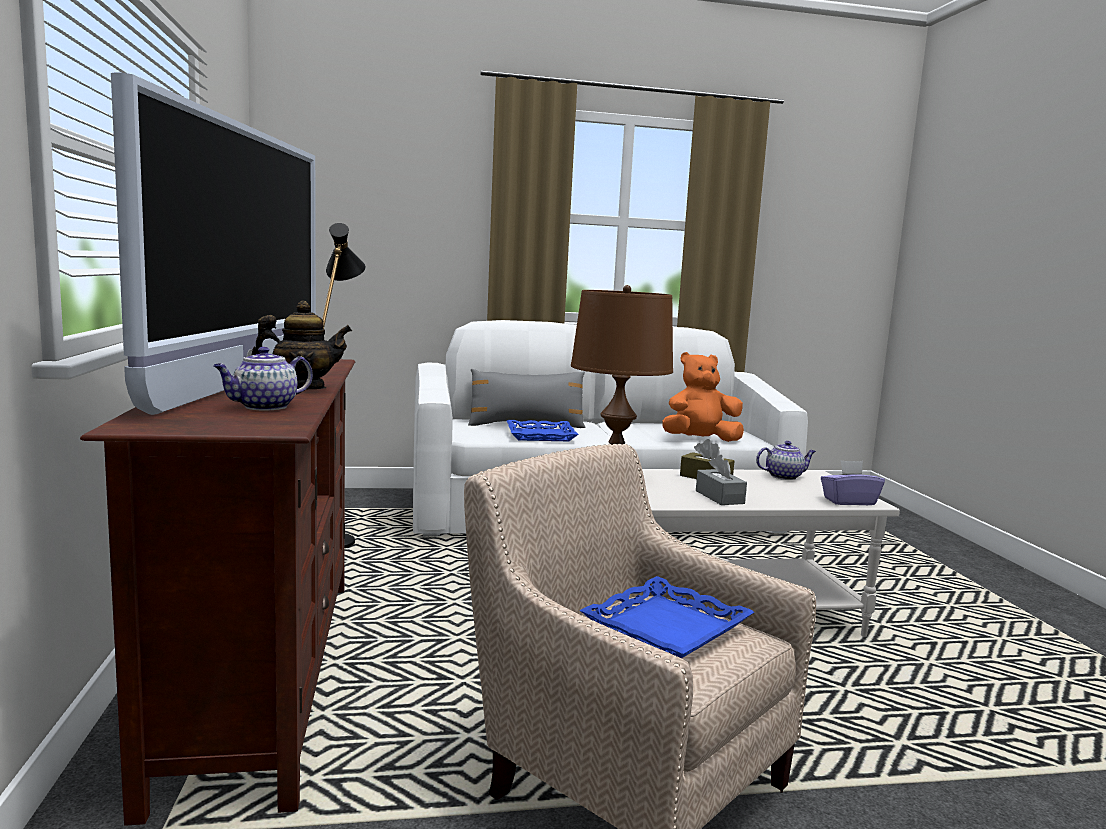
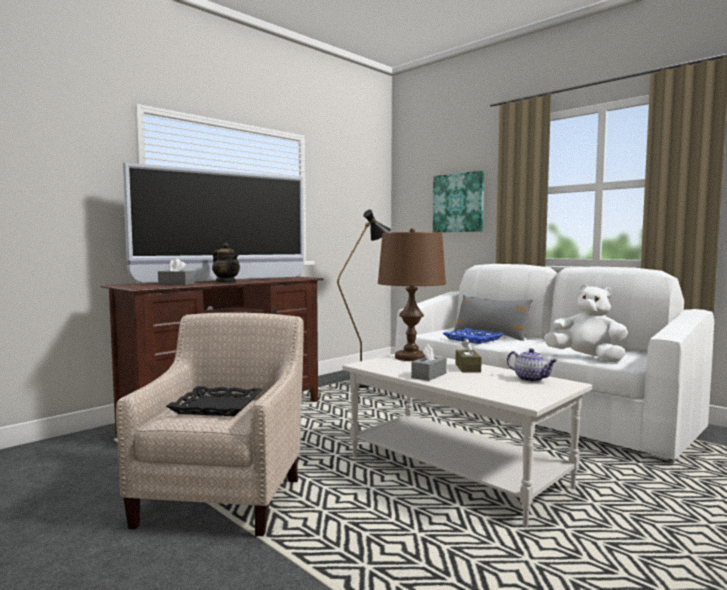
camera: 55 degrees right, 5 degrees down
(264, 407) = (176, 284): teapot -> grey tissue box
(407, 217) = (458, 203): none -> picture
(667, 628) = (216, 407): blue tray -> black tray
(700, 440) = (587, 358): orange plush toy -> white plush toy
(849, 501) = (512, 397): purple tissue box -> none

